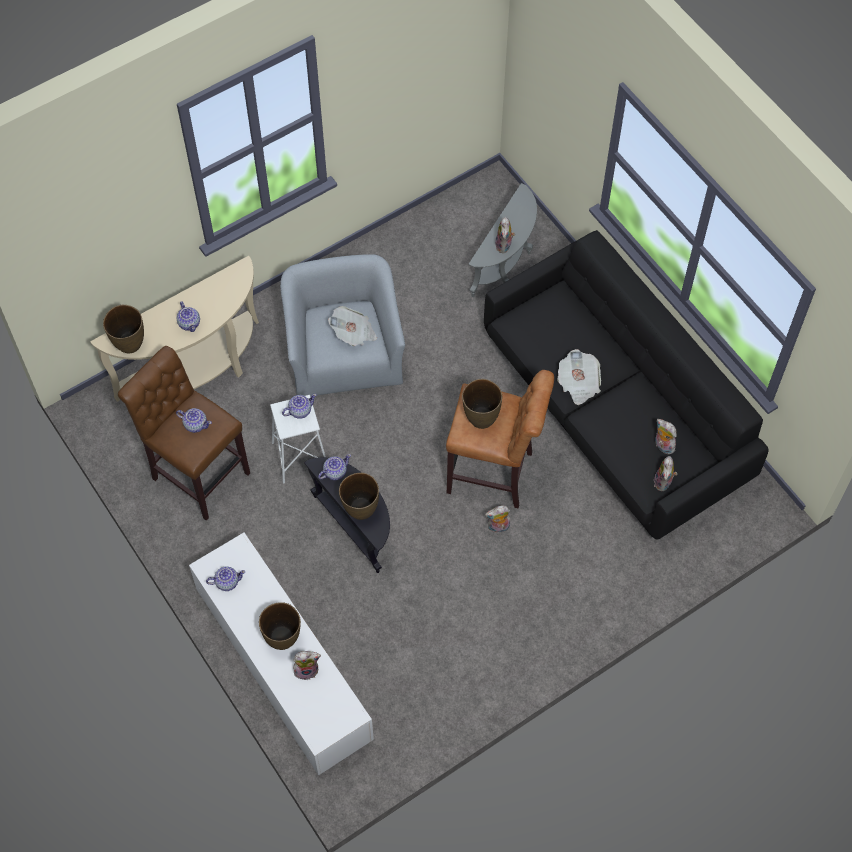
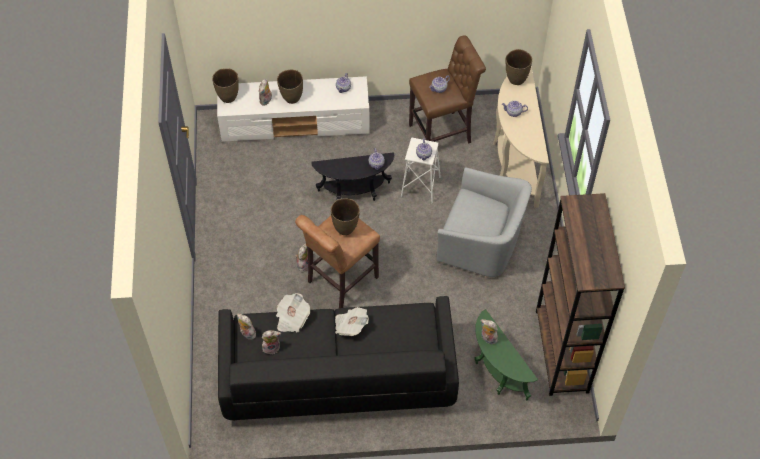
camera: 120 degrees right, 5 degrees down
(353, 333) = (472, 221): newspaper -> newspaper (292, 318)
(360, 510) = (342, 165): brown vase -> brown vase (228, 97)
(438, 219) = (561, 351): none -> brown bookcase
(505, 265) = (496, 373): grey side table -> green side table

